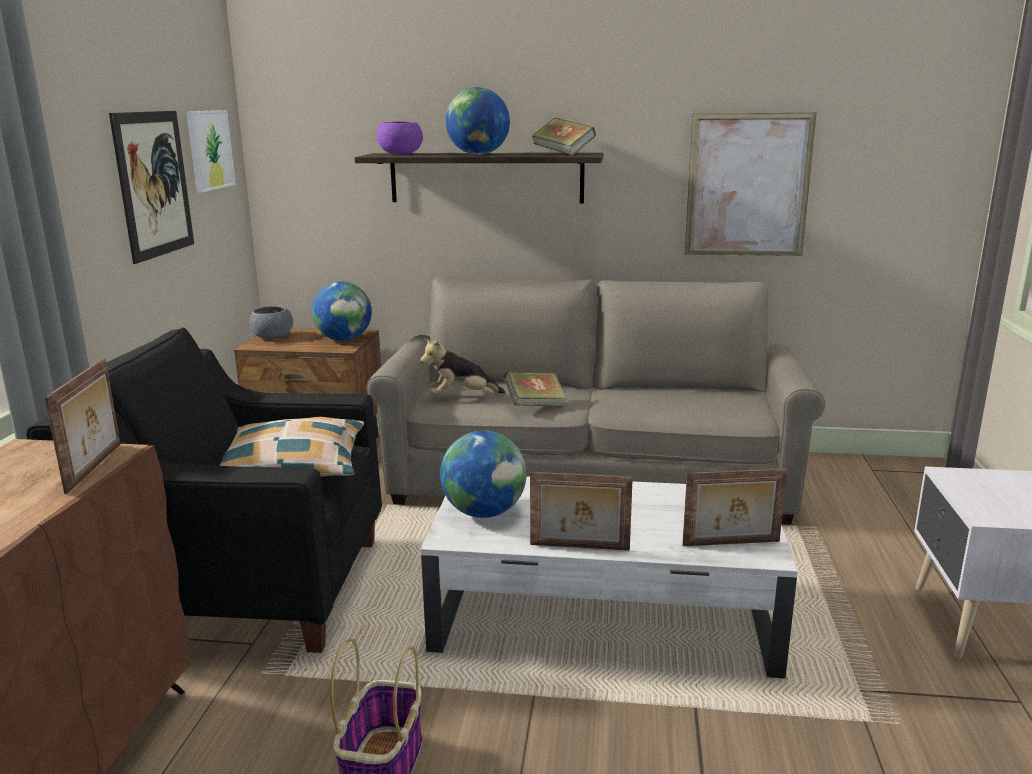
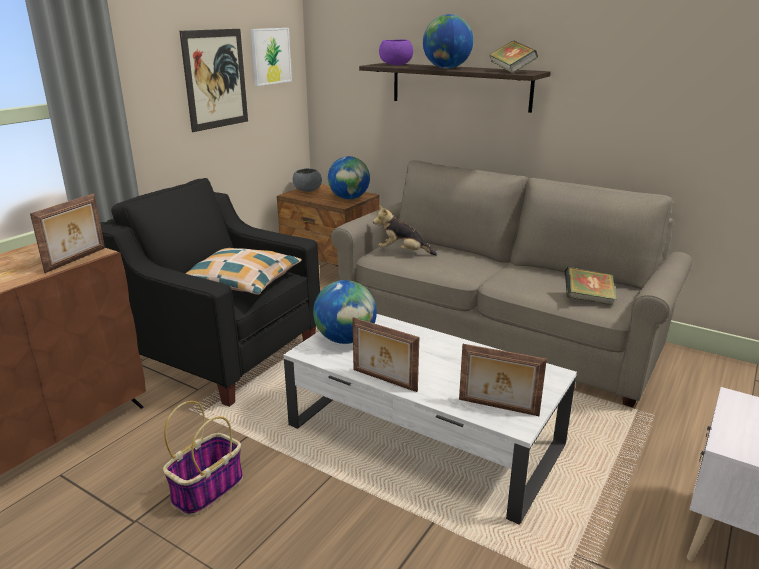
camera: 25 degrees right, 5 degrees up
(535, 405) = (447, 269): book -> book (587, 300)
(748, 185) = (674, 108): picture -> none

